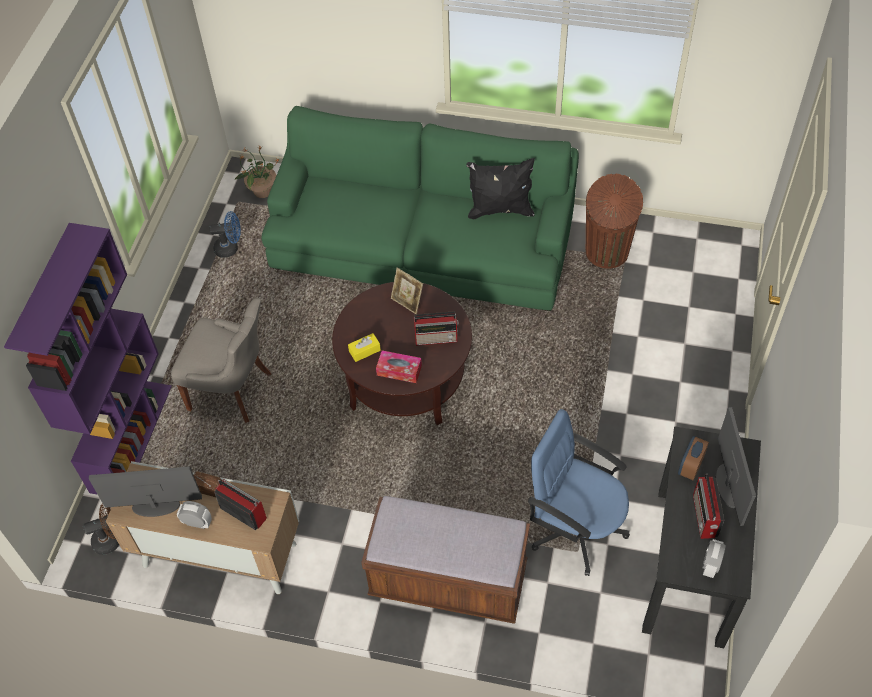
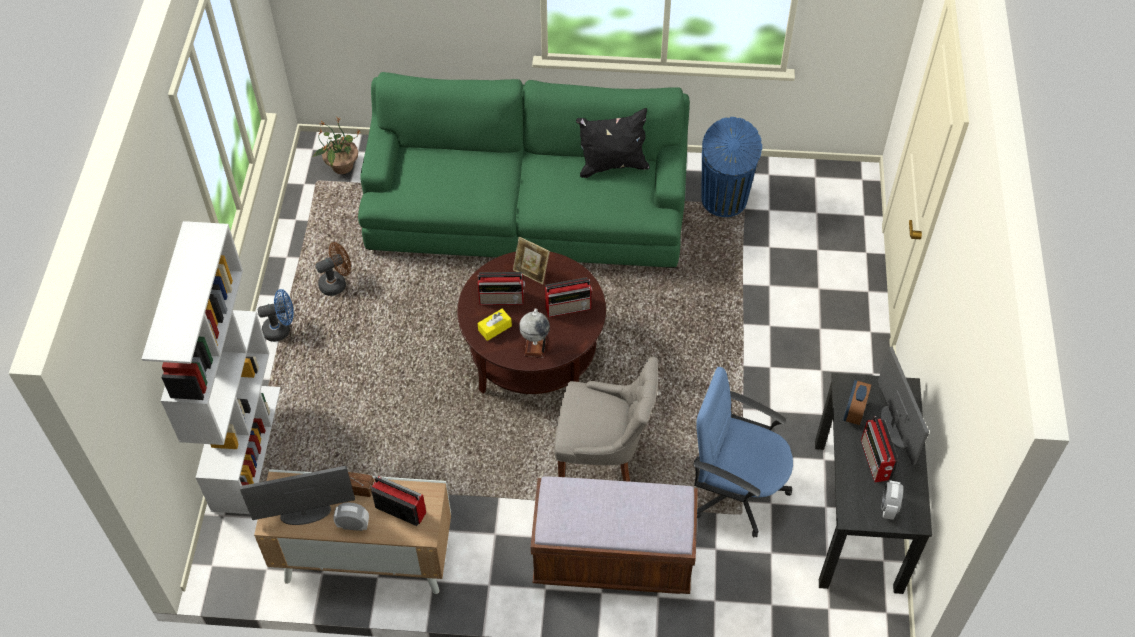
camera: 10 degrees left, 0 degrees up
(111, 539) = (245, 558): brown fan -> brown fan (337, 283)
(131, 437) = (246, 447): purple bookcase -> white bookcase
(230, 248) = (317, 232): blue fan -> blue fan (281, 329)
(233, 391) = (348, 386): grey chair -> grey chair (603, 459)
(376, 324) = (502, 298): none -> radio
(399, 370) = (535, 345): tissue box -> globe
(606, 254) = (724, 201): brown trash can -> blue trash can

